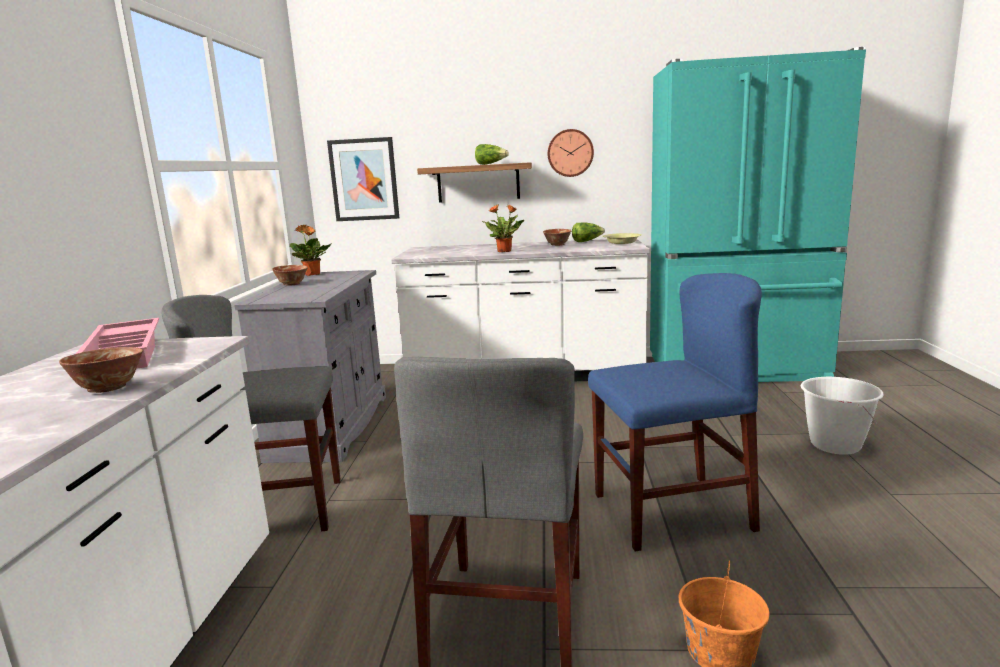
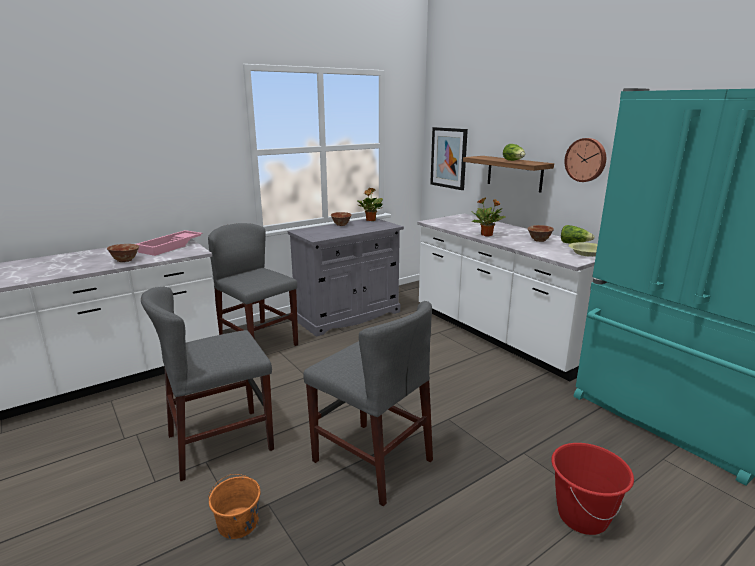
camera: 50 degrees right, 5 degrees up
(671, 511) = (372, 460): blue chair -> grey chair
(835, 445) = (582, 516): white bucket -> red bucket

